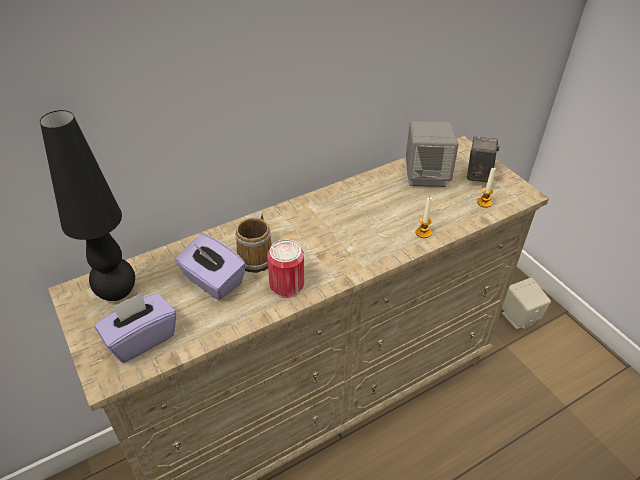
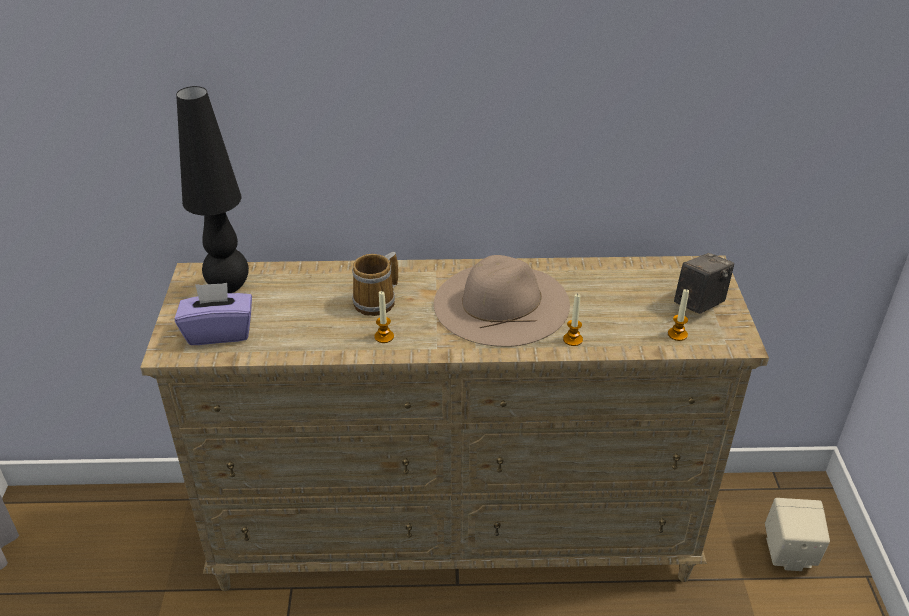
camera: 30 degrees right, 5 degrees down
(212, 281) = (318, 307): purple tissue box -> none
(286, 285) = (384, 337): can -> candle
(351, 223) = (501, 303): none -> beige hat
(426, 176) = (632, 284): grey speaker -> none

